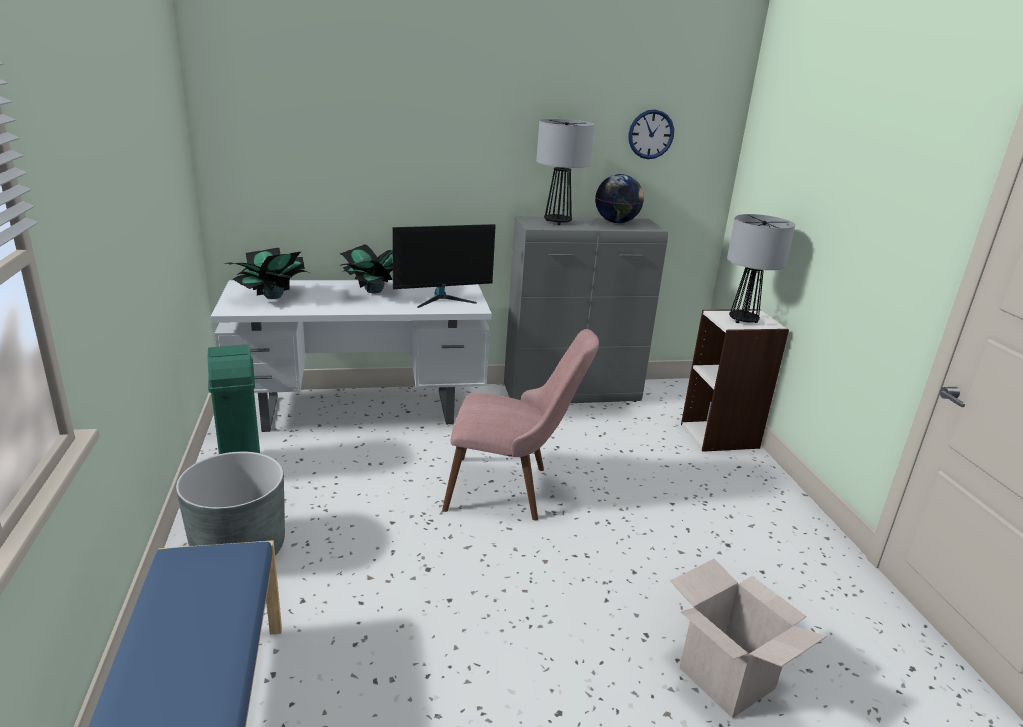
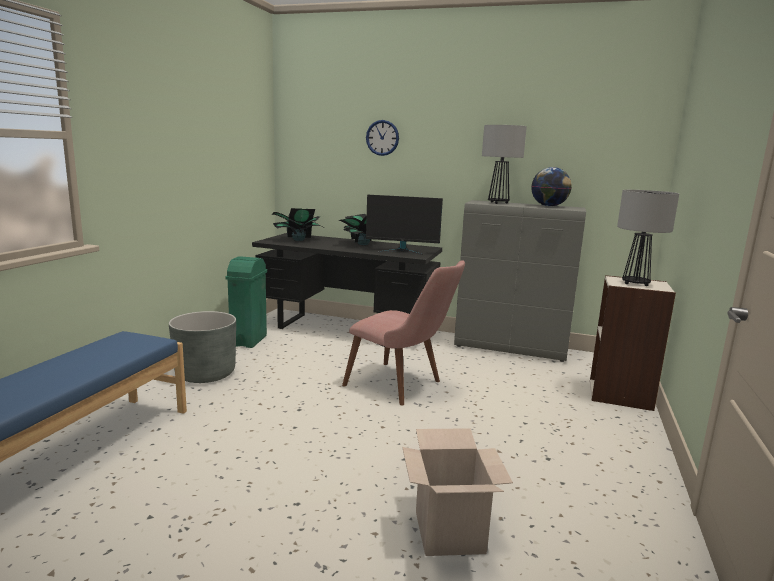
camera: 30 degrees right, 10 degrees down
(360, 410) = (347, 329): white desk -> black desk
(651, 134) = (586, 138): wall clock -> wall clock (382, 138)

